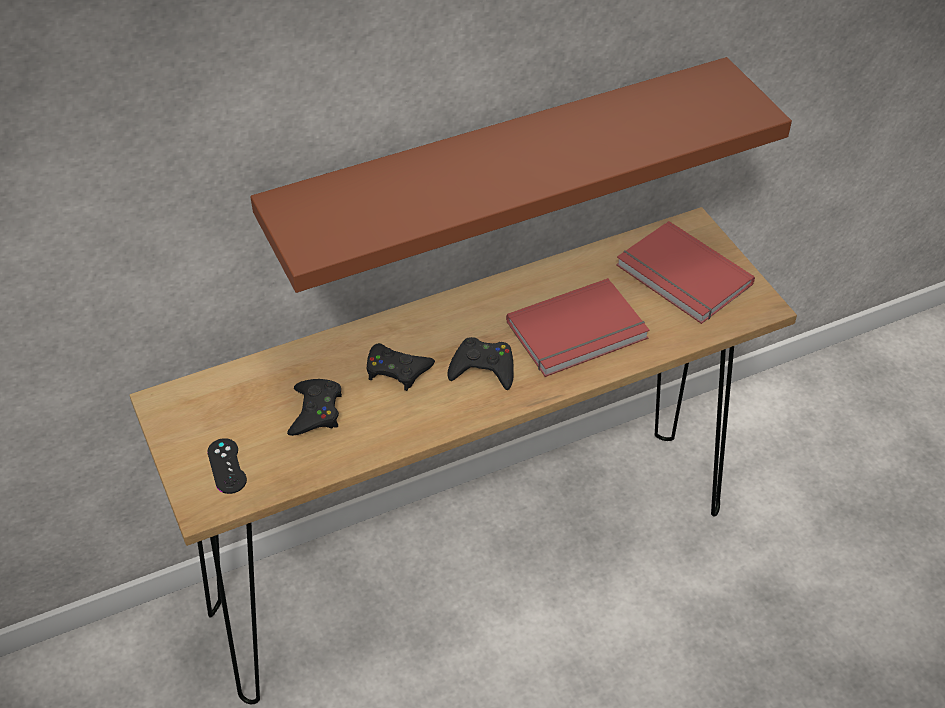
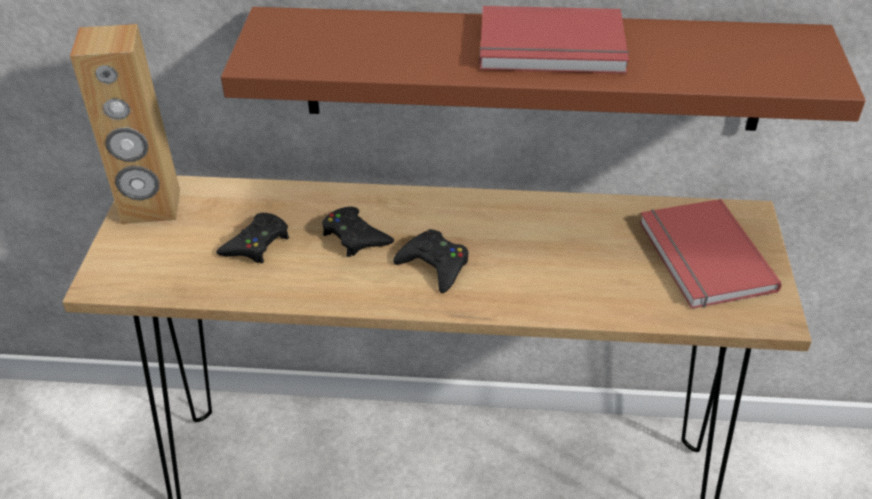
camera: 30 degrees right, 5 degrees down
(185, 417) = (151, 207): none -> brown speaker
(227, 466) = (146, 258): black game controller -> none
(579, 333) = (554, 269): red book -> red book (552, 48)

